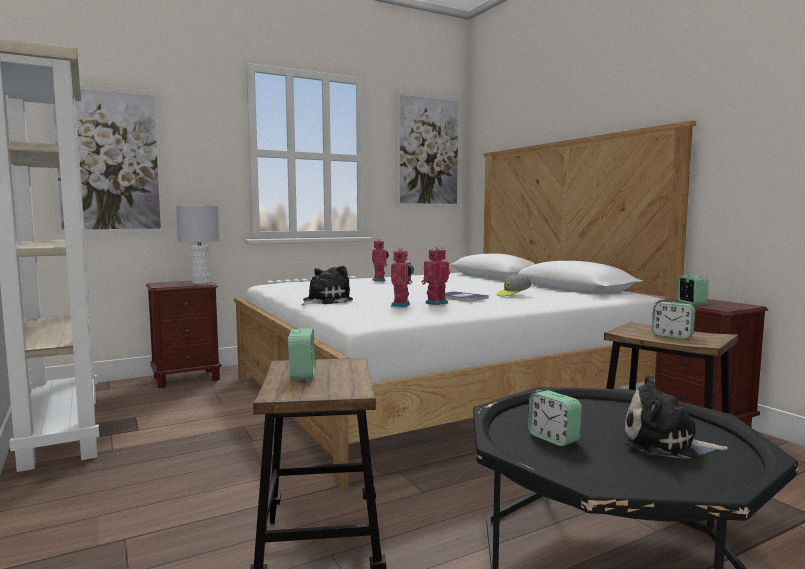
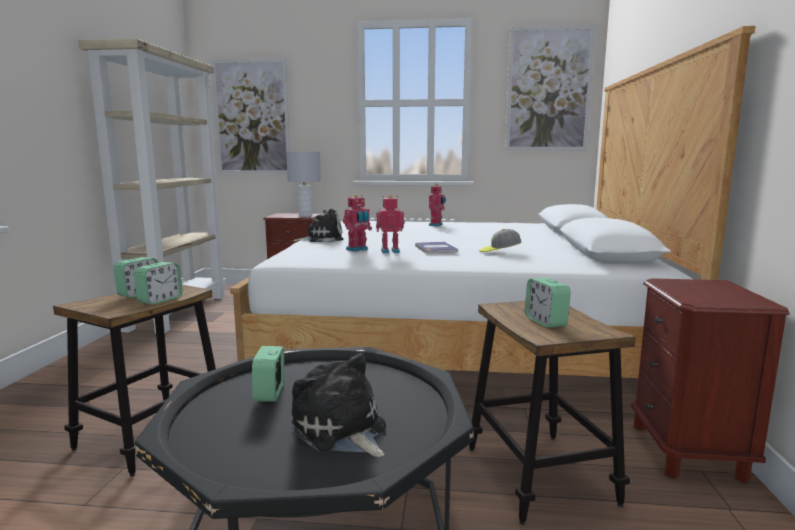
camera: 35 degrees right, 5 degrees up
(691, 303) = (678, 288): alarm clock -> alarm clock (160, 300)

